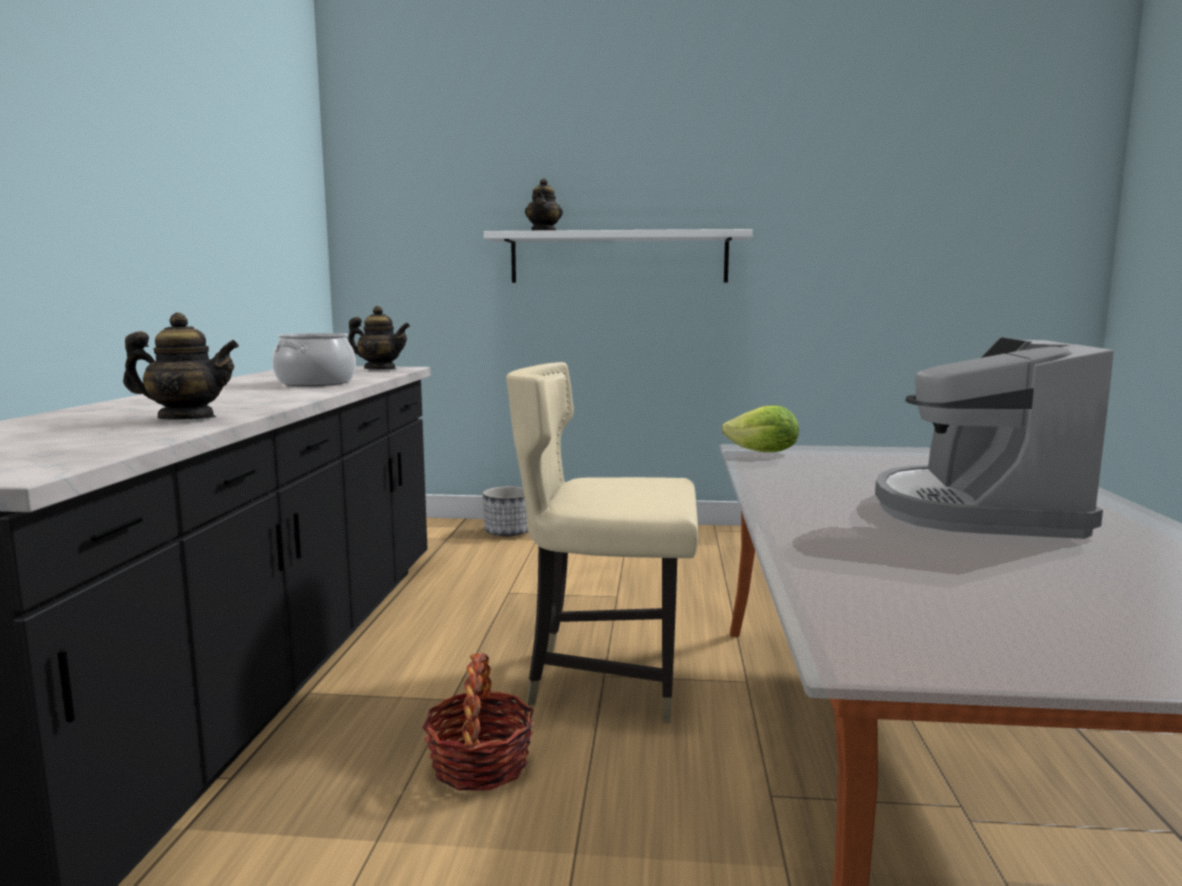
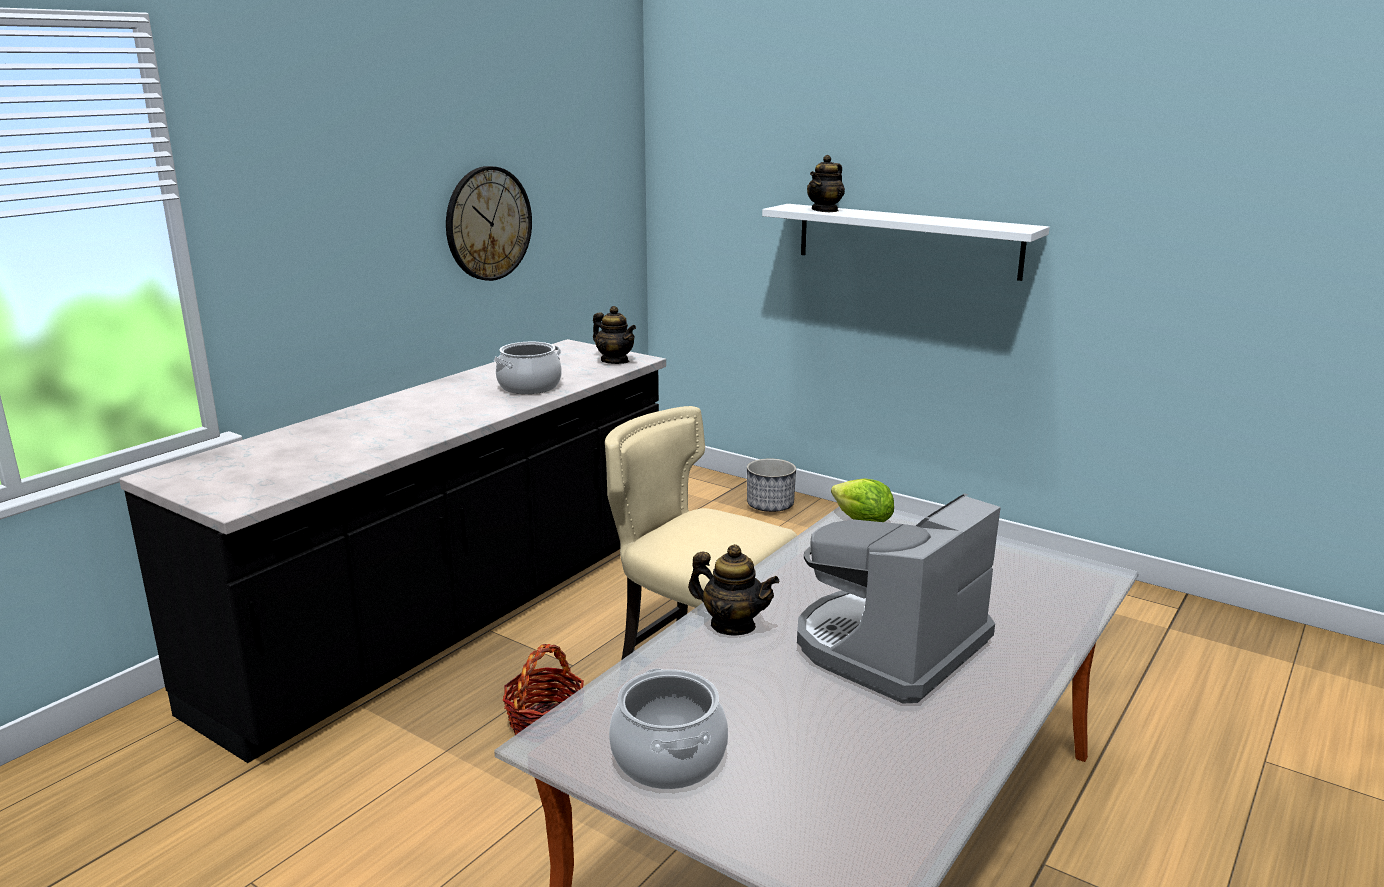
camera: 30 degrees right, 10 degrees up
(187, 418) = (377, 444): teapot -> teapot (732, 625)
(202, 221) = (488, 223): none -> wall clock
(1016, 630) = (669, 758): none -> cooking pot

